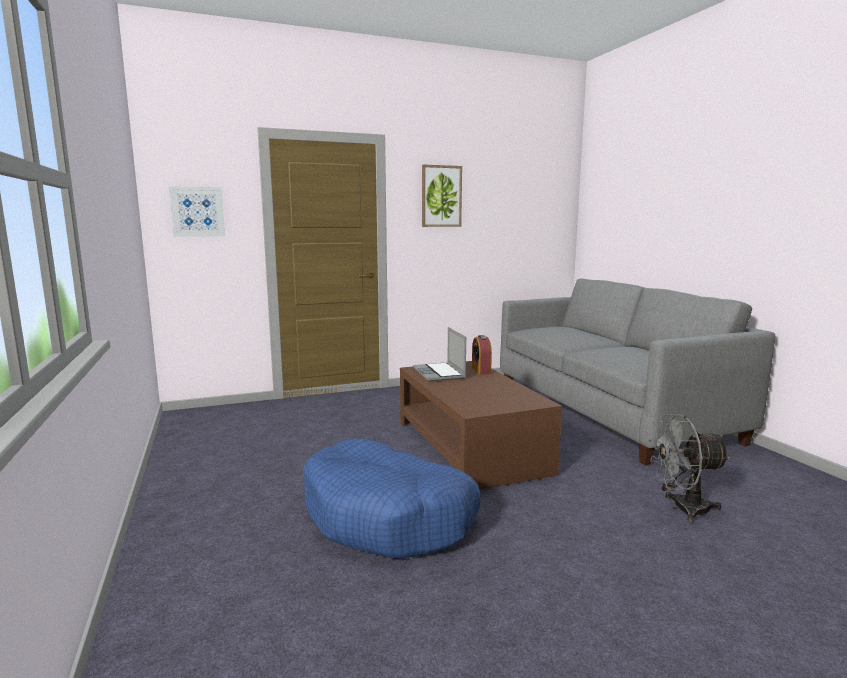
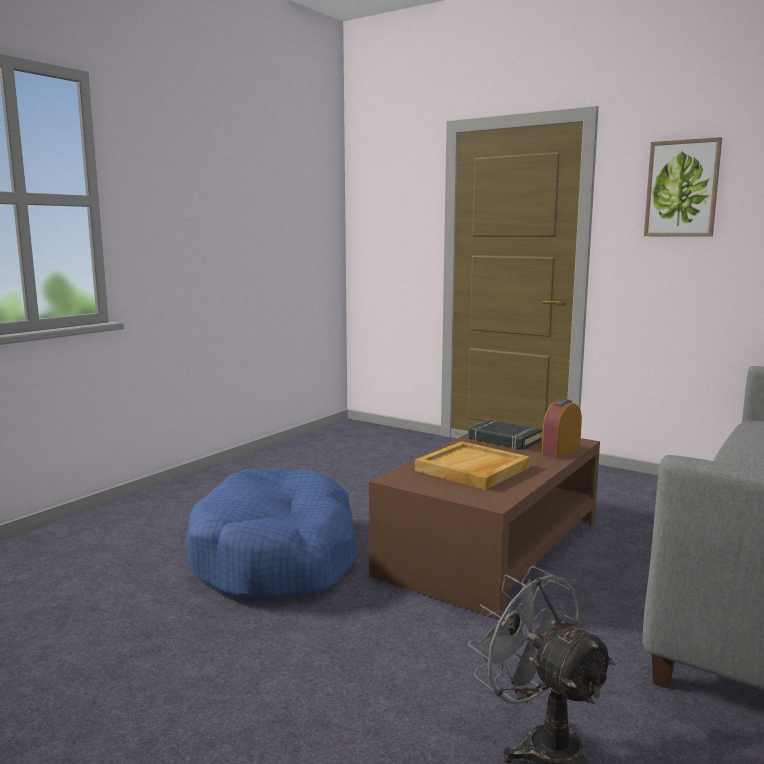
camera: 55 degrees right, 0 degrees up
(197, 212) = (387, 219): picture -> none
(440, 373) = (503, 440): laptop -> black book
(482, 392) = (472, 469): none -> beige tray

